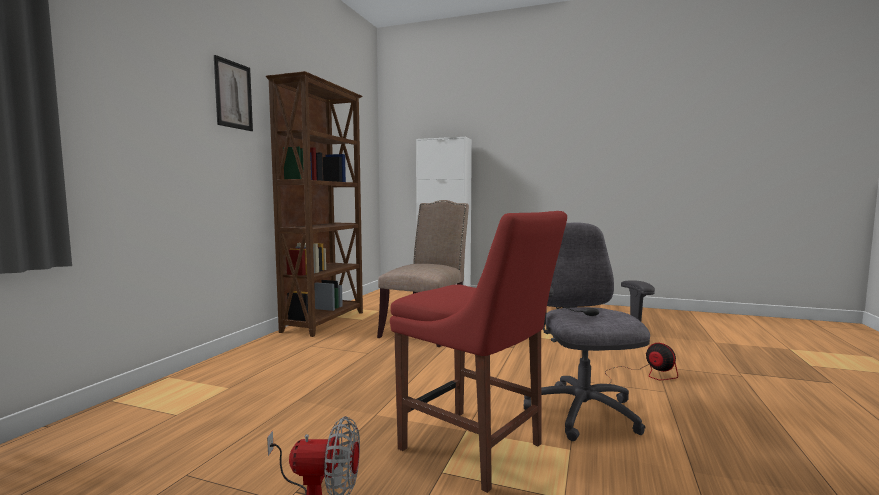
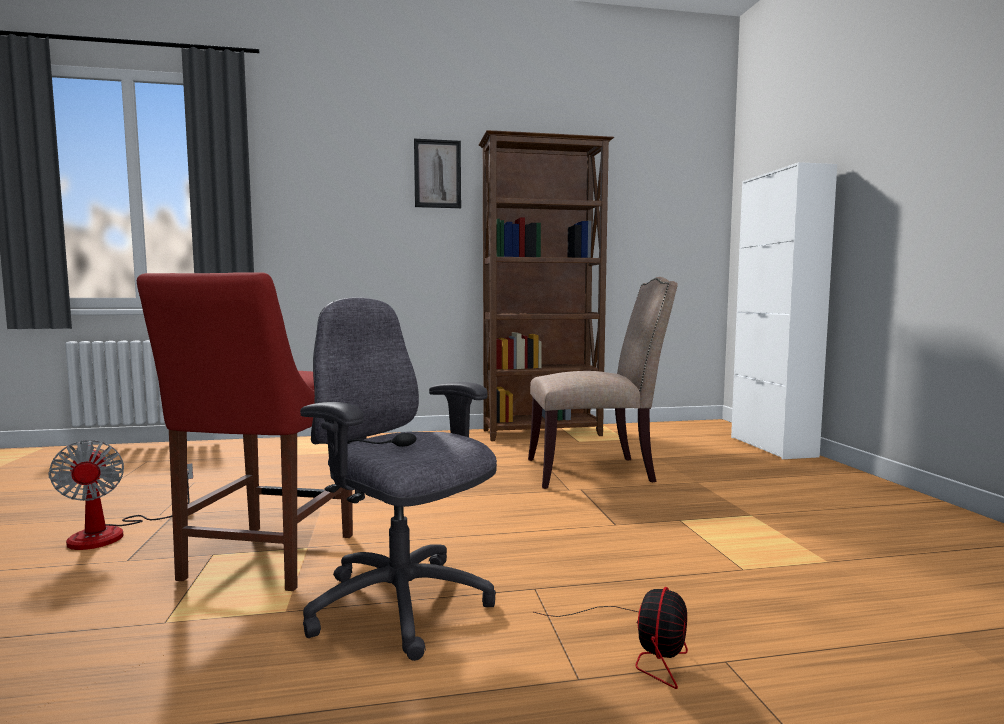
camera: 60 degrees right, 0 degrees up
(583, 414) = (401, 607): grey office chair -> grey office chair turned 105 degrees counterclockwise

